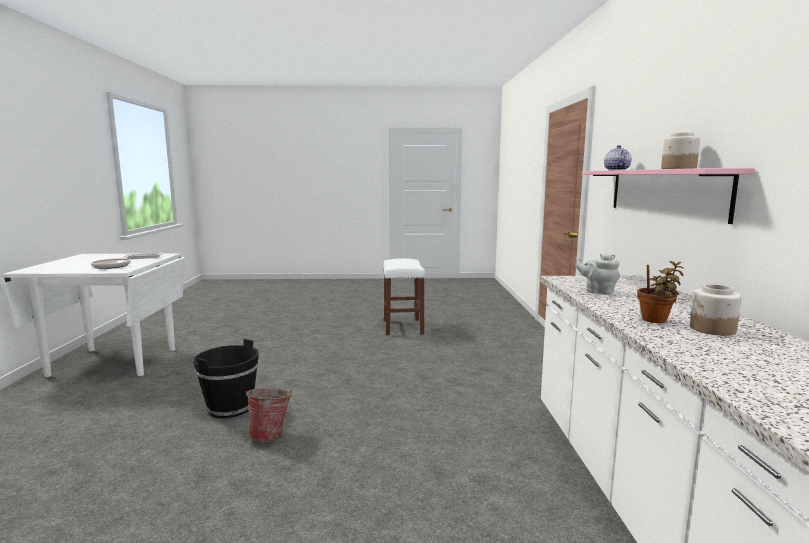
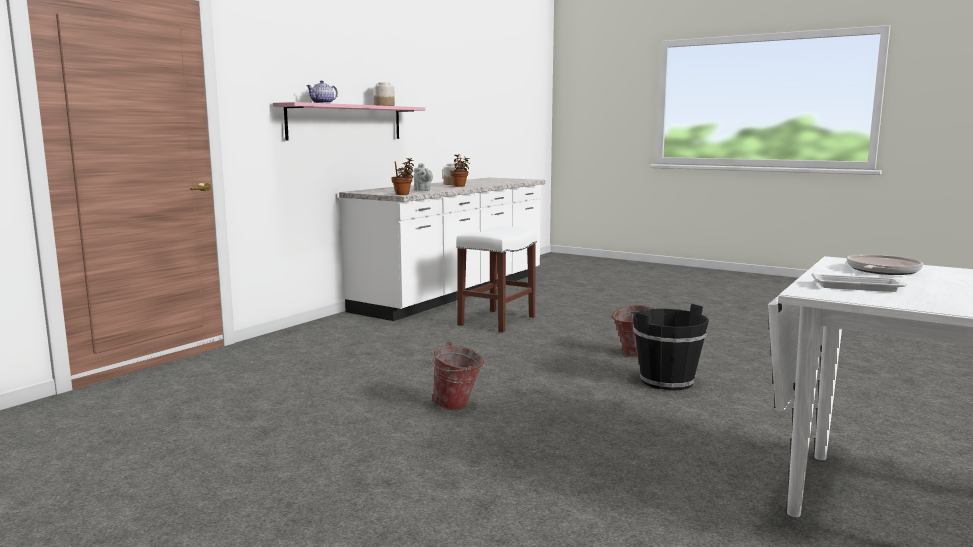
camera: 145 degrees left, 0 degrees up
(354, 354) = (456, 407): none -> bucket
(403, 327) = (278, 439): white stool -> white stool (497, 320)
(558, 278) = (403, 194): none -> potted plant

